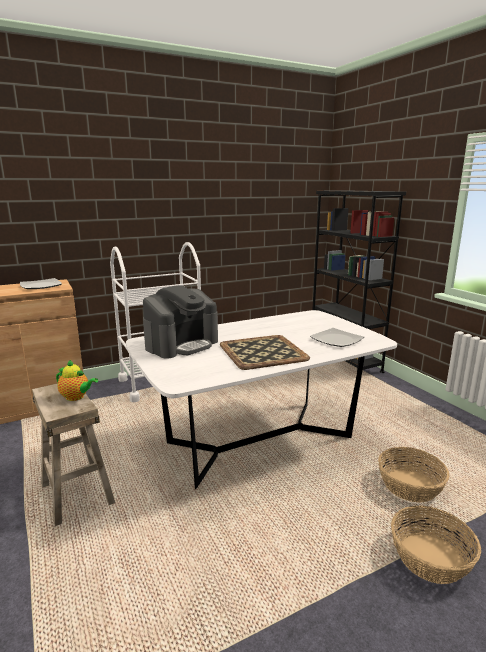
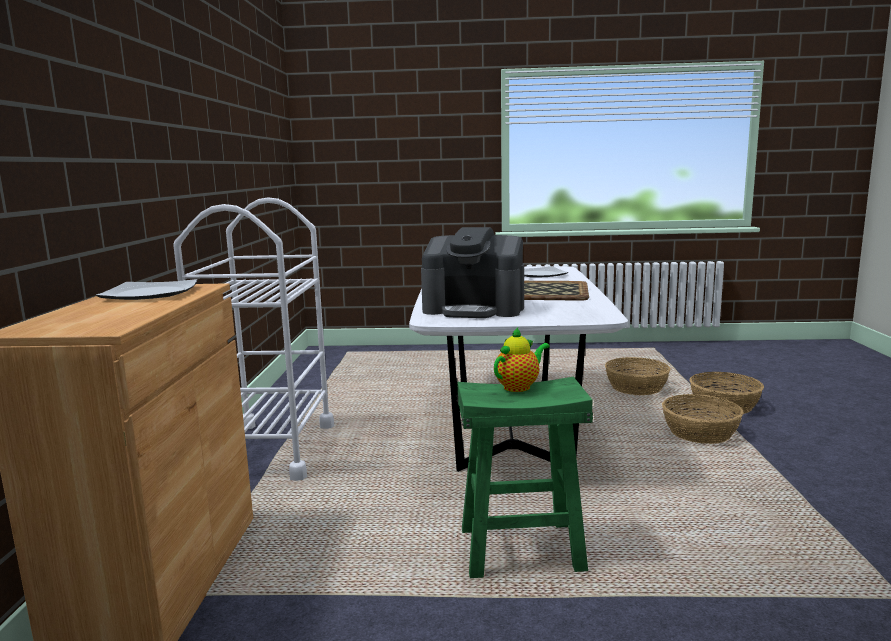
camera: 60 degrees left, 5 degrees down
(76, 493) = (520, 550): beige stool -> green stool
(182, 344) = (474, 309): coffee machine -> coffee machine turned 120 degrees clockwise
(331, 548) = (700, 432): none -> basket
(344, 361) = (388, 351): black bookcase -> none

